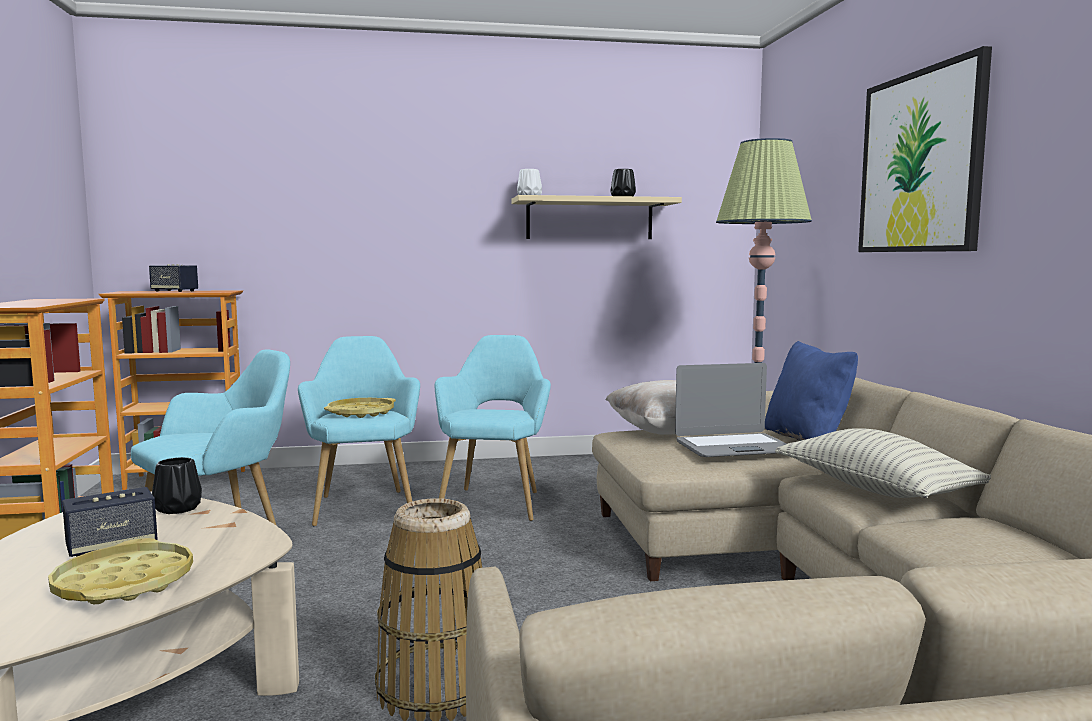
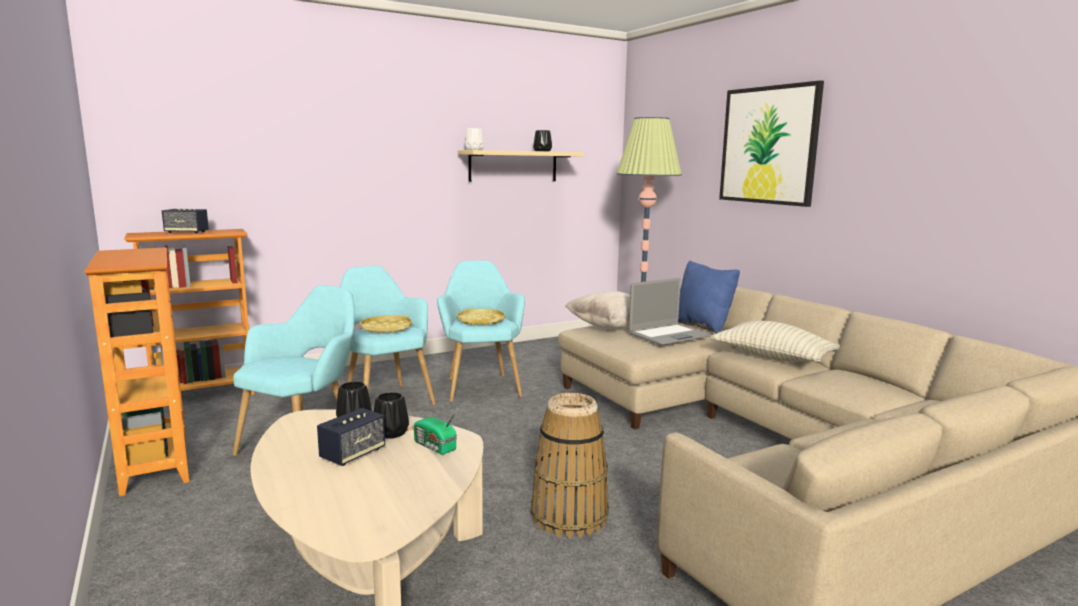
camera: 20 degrees left, 5 degrees up
(124, 583) = (408, 477): yellow tray -> yellow tray (481, 321)
(192, 527) = (390, 433): none -> black vase
(216, 550) = (435, 447): none -> radio

